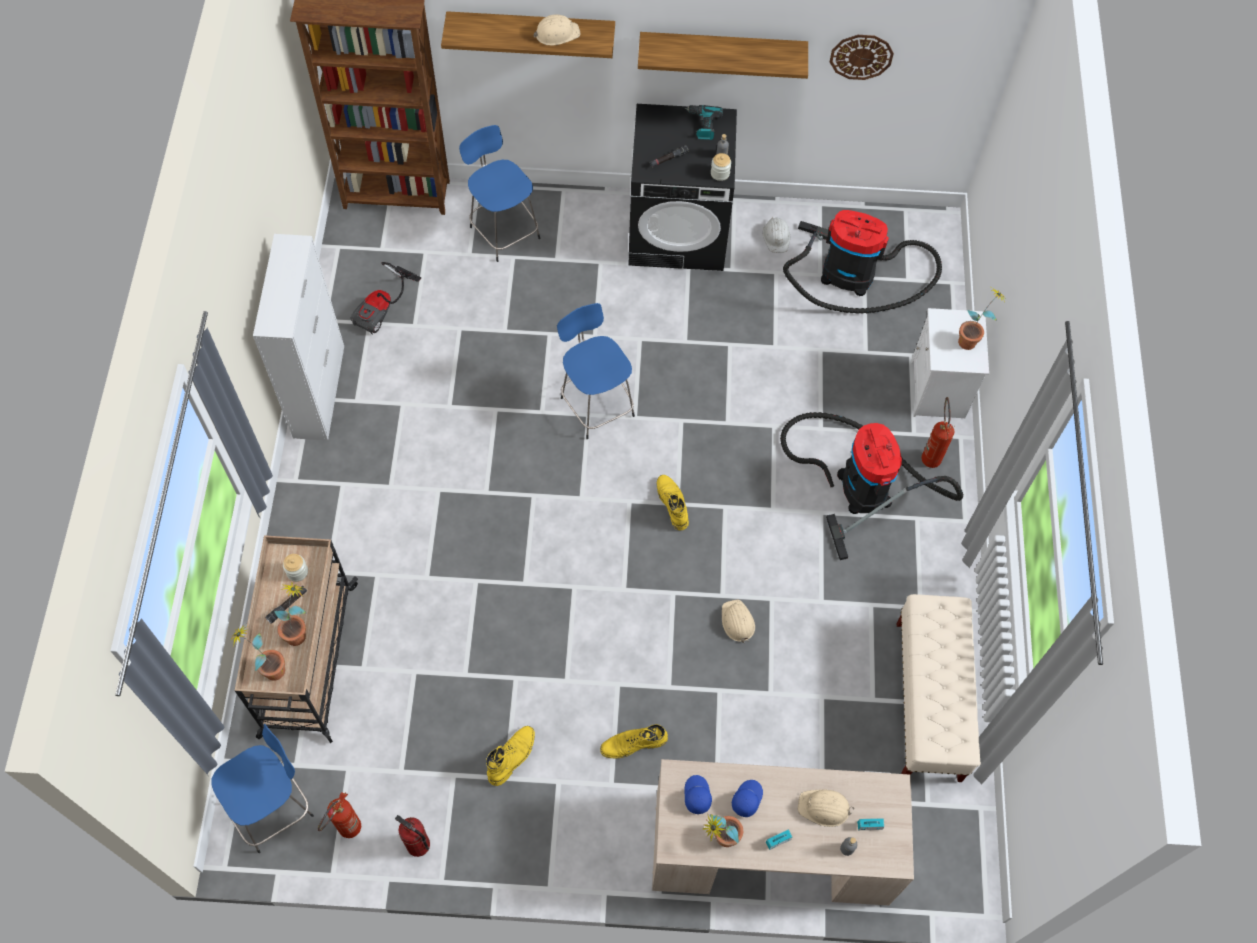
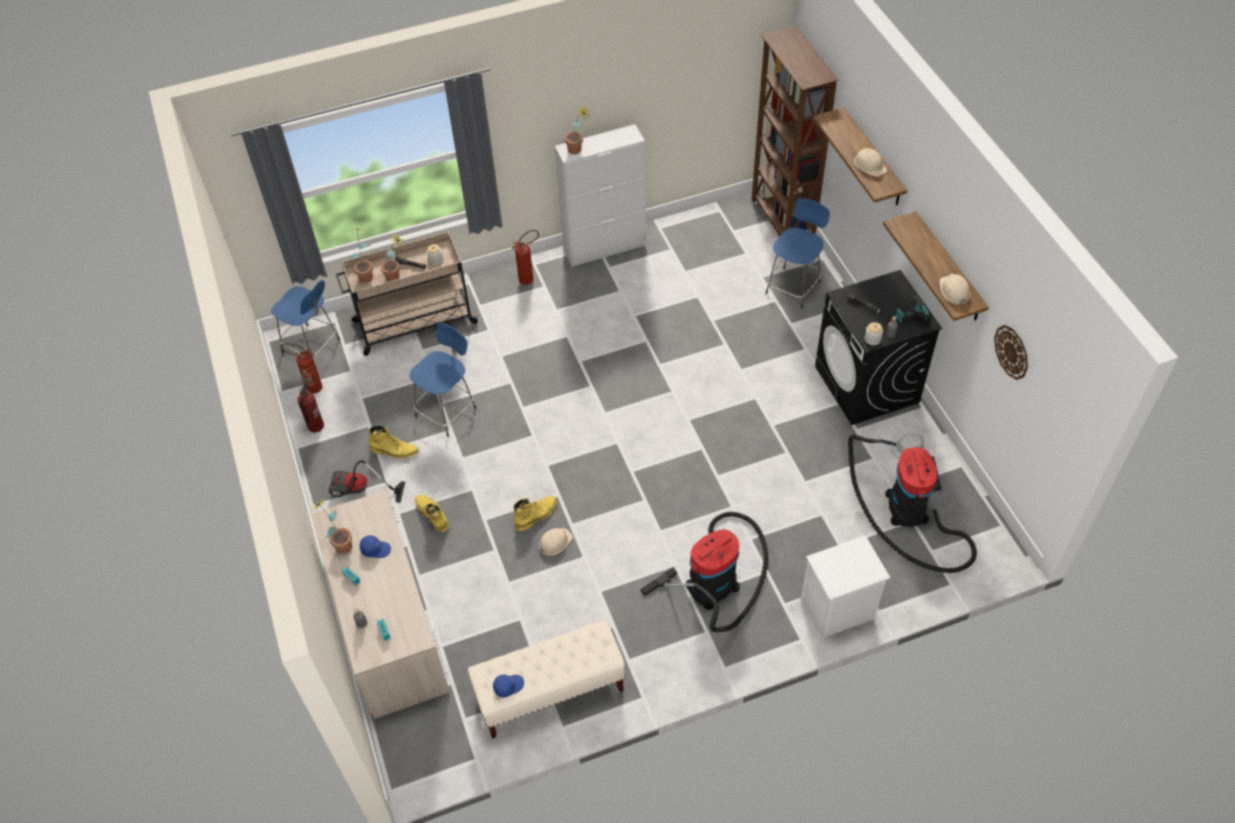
camera: 70 degrees right, 10 degrees down
(384, 308) = (687, 252): vacuum cleaner -> vacuum cleaner (360, 491)
(596, 404) = (684, 393): blue stool -> blue stool (447, 411)
(672, 503) = (629, 468): yellow boot -> yellow boot (536, 515)
(696, 795) = (367, 519): blue cap -> blue cap (508, 686)
(824, 808) = (387, 599): beige hard hat -> beige hard hat (954, 291)
(930, 454) = (772, 623): fire extinguisher -> fire extinguisher (529, 278)
(971, 339) = (855, 576): potted plant -> potted plant (578, 151)

